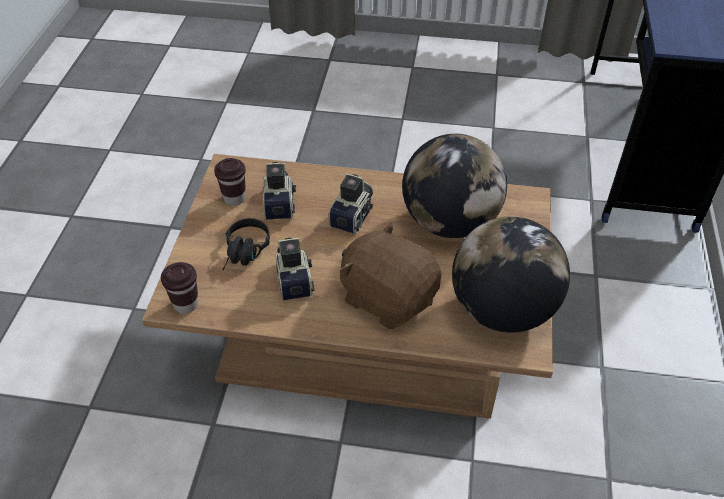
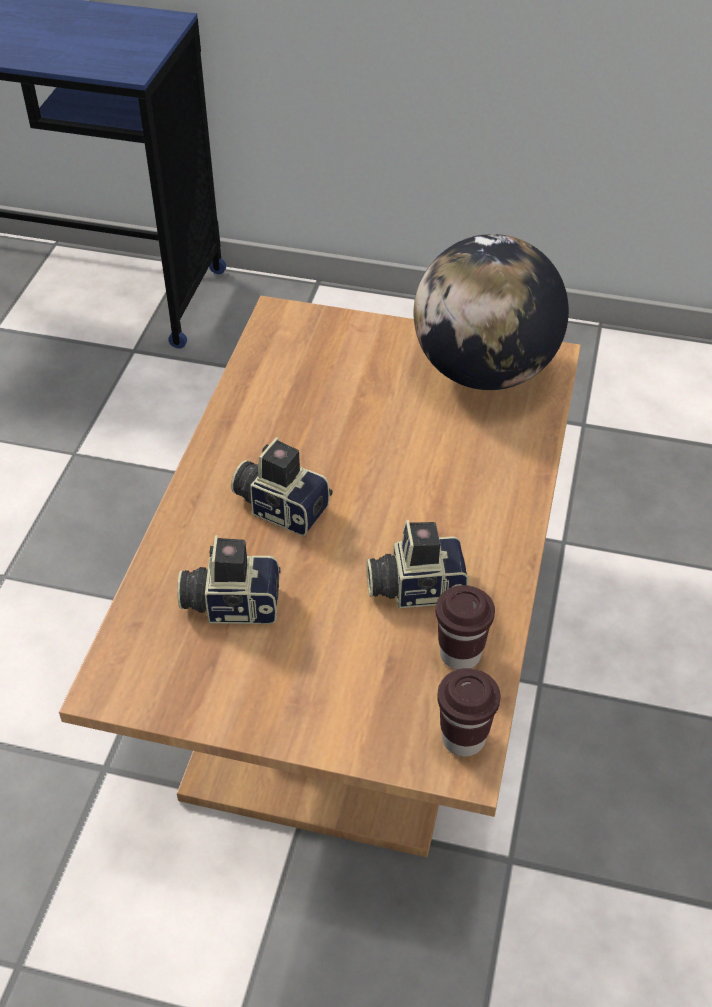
camera: 85 degrees left, 0 degrees up
(234, 198) = (204, 672): brown cup -> brown cup (460, 654)
(245, 254) = (351, 654): black headphones -> none
(388, 297) = (458, 479): brown plush toy -> none
(450, 222) = (314, 400): globe -> none

